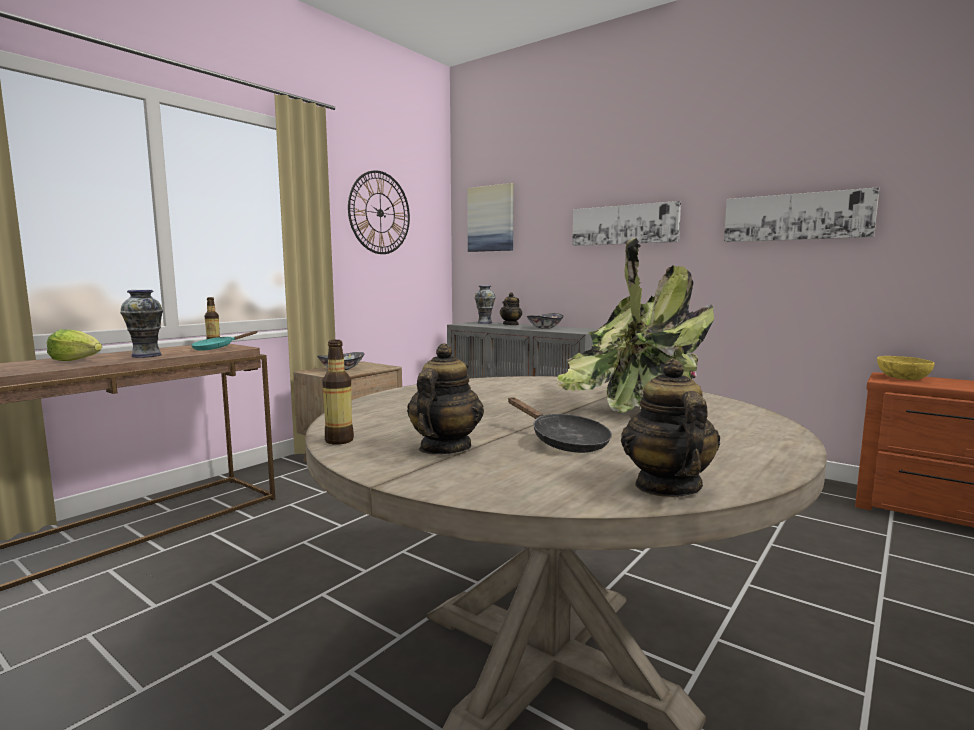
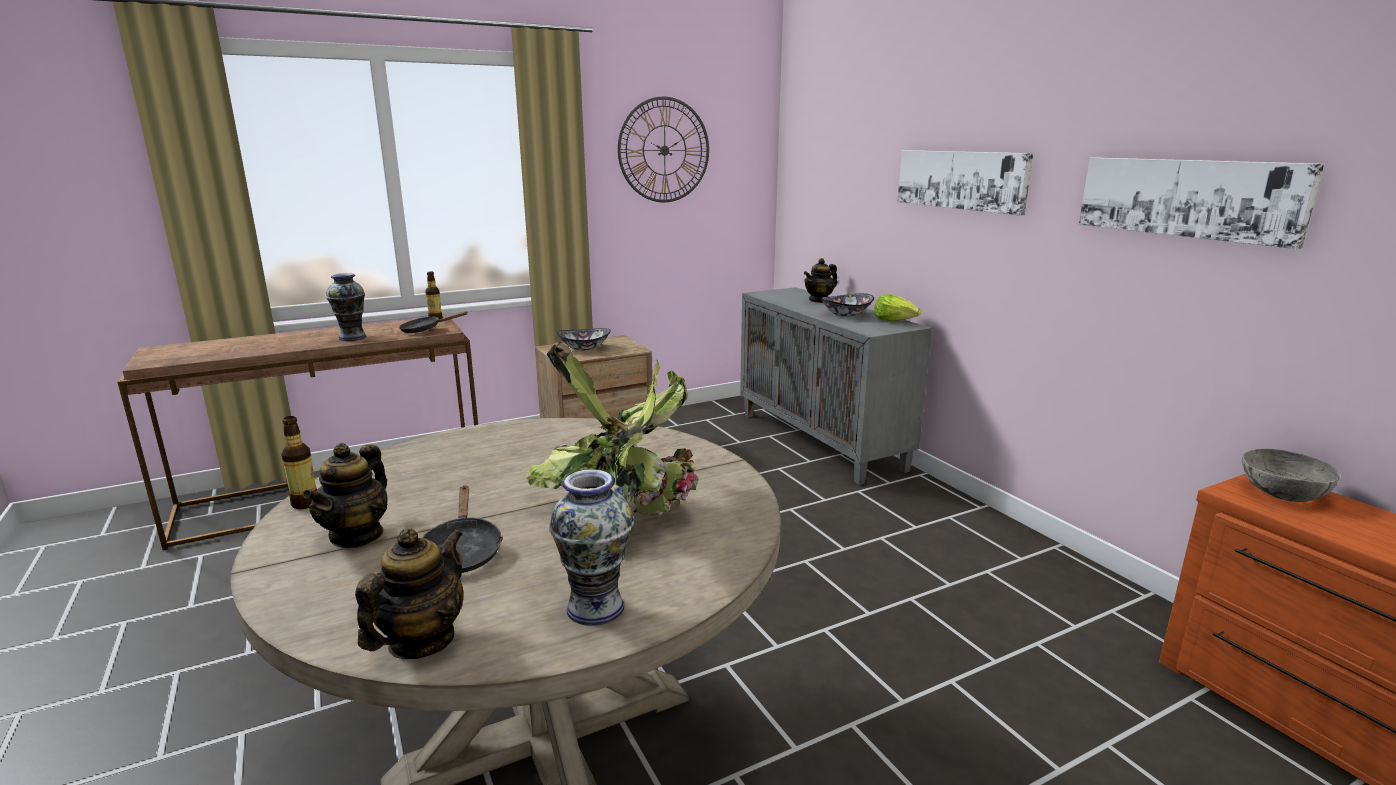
camera: 25 degrees right, 10 degrees up
(77, 361) = (293, 340): lettuce -> lettuce (895, 321)
(217, 348) = (425, 330): turquoise frying pan -> black frying pan
(444, 448) = (357, 535): teapot -> teapot turned 150 degrees clockwise
(484, 323) = (793, 293): vase -> vase (595, 607)
(491, 218) = (817, 151): picture -> none
(903, 378) = (1282, 492): yellow bowl -> grey bowl

